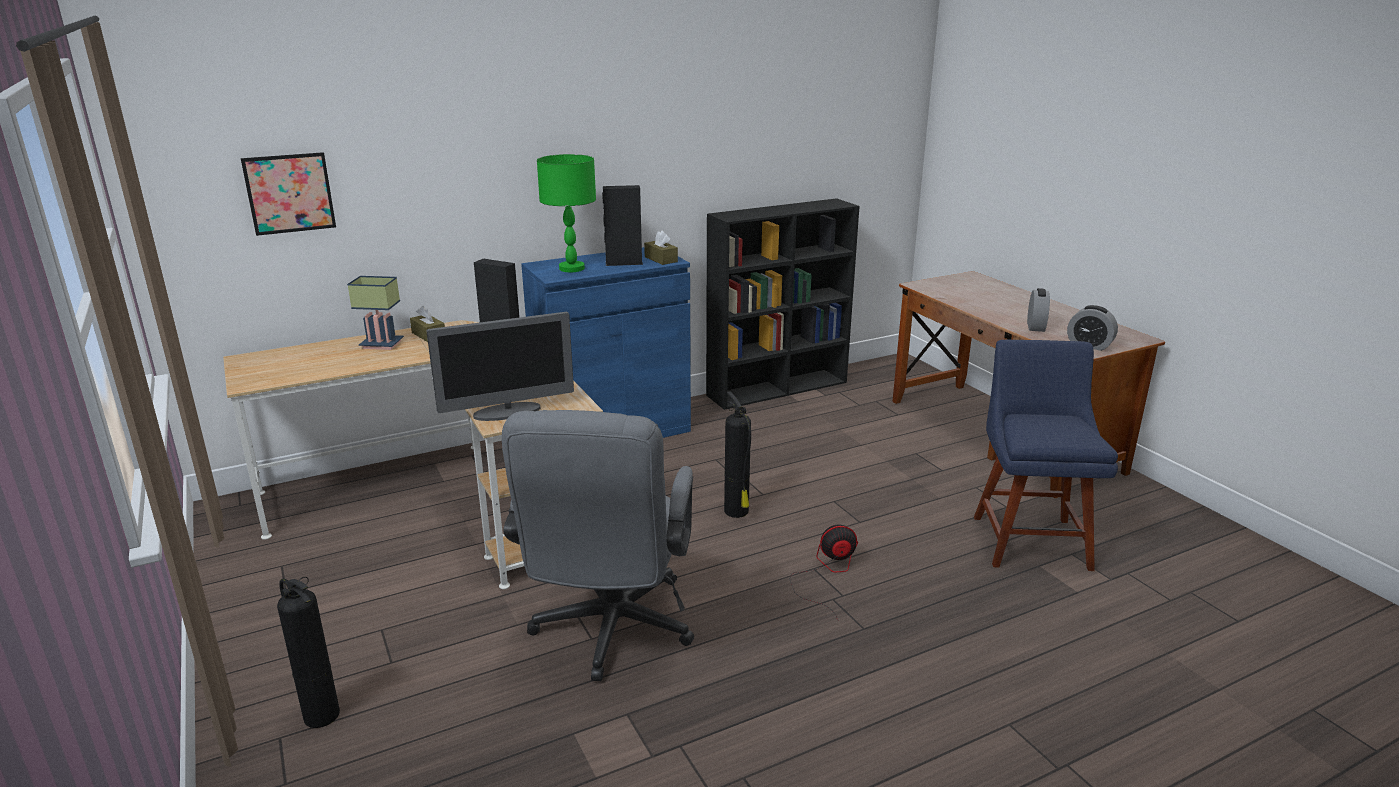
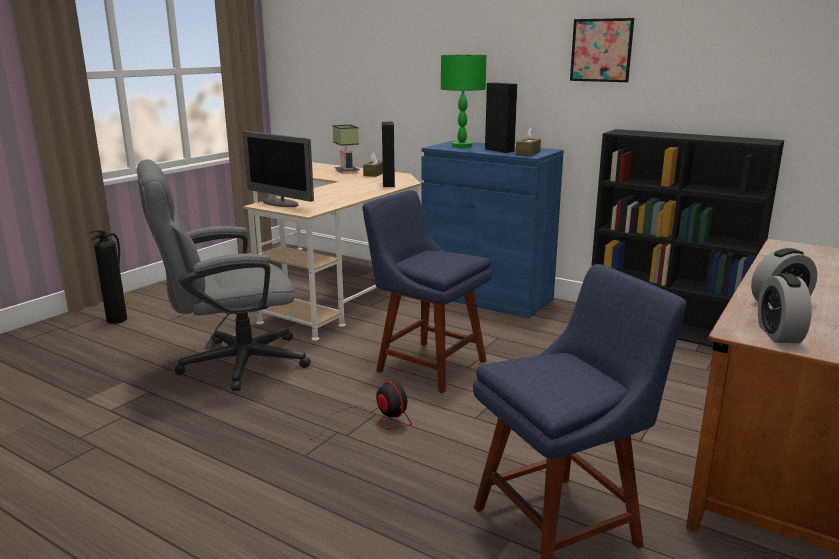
camera: 60 degrees right, 5 degrees down
(289, 193) = (333, 67): picture -> picture (601, 50)
(737, 512) = (427, 364): fire extinguisher -> blue chair

